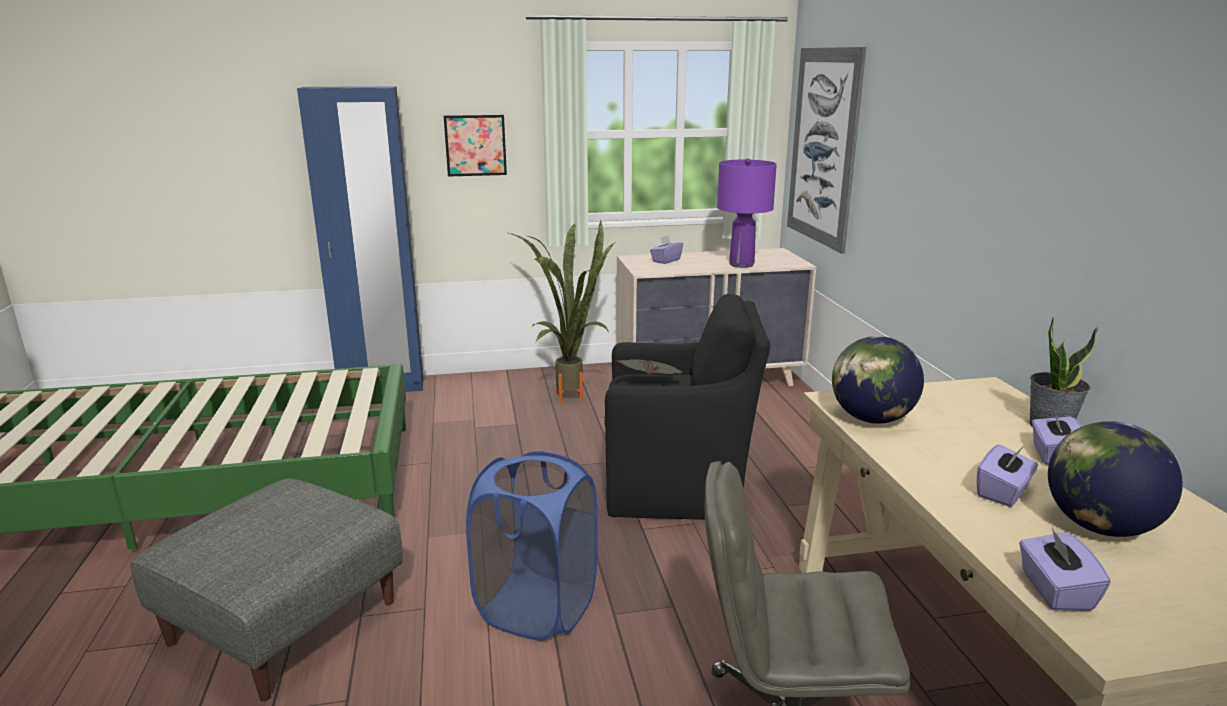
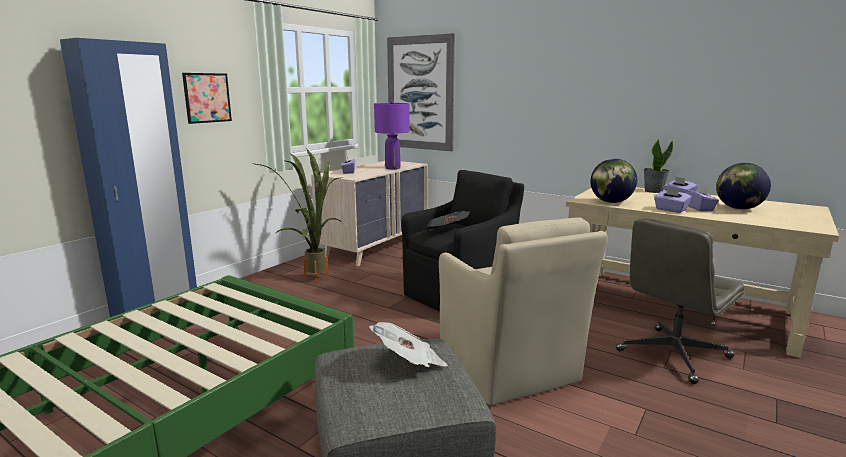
camera: 45 degrees left, 5 degrees down
(302, 524) = (409, 363): none -> newspaper
(536, 608) = (509, 369): blue laundry basket -> beige armchair
(1055, 590) = (778, 224): purple tissue box -> purple tissue box (670, 210)

